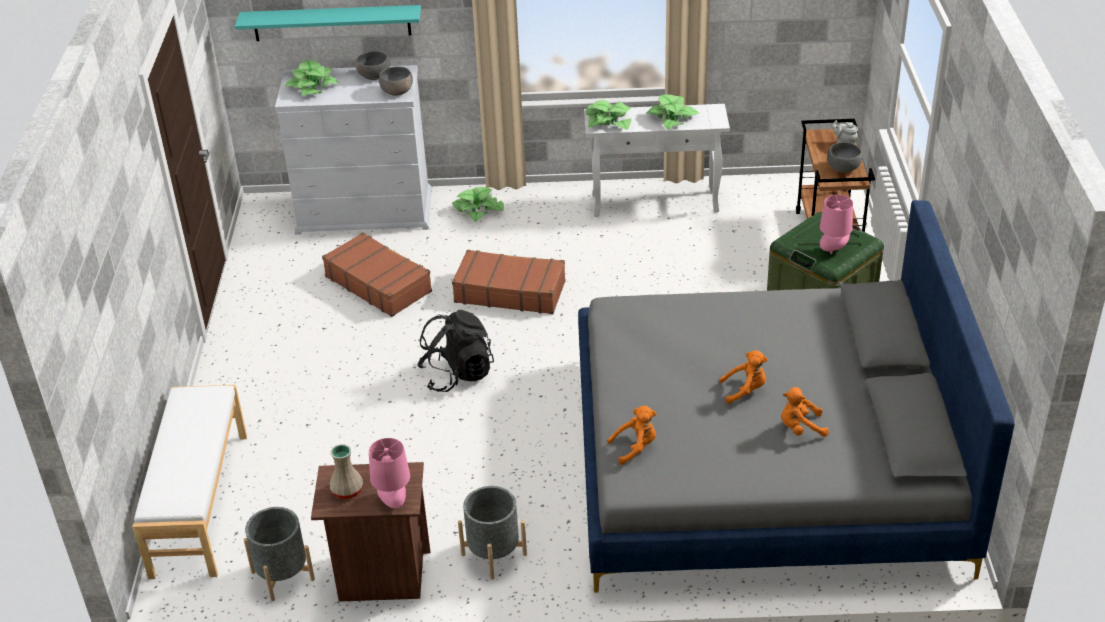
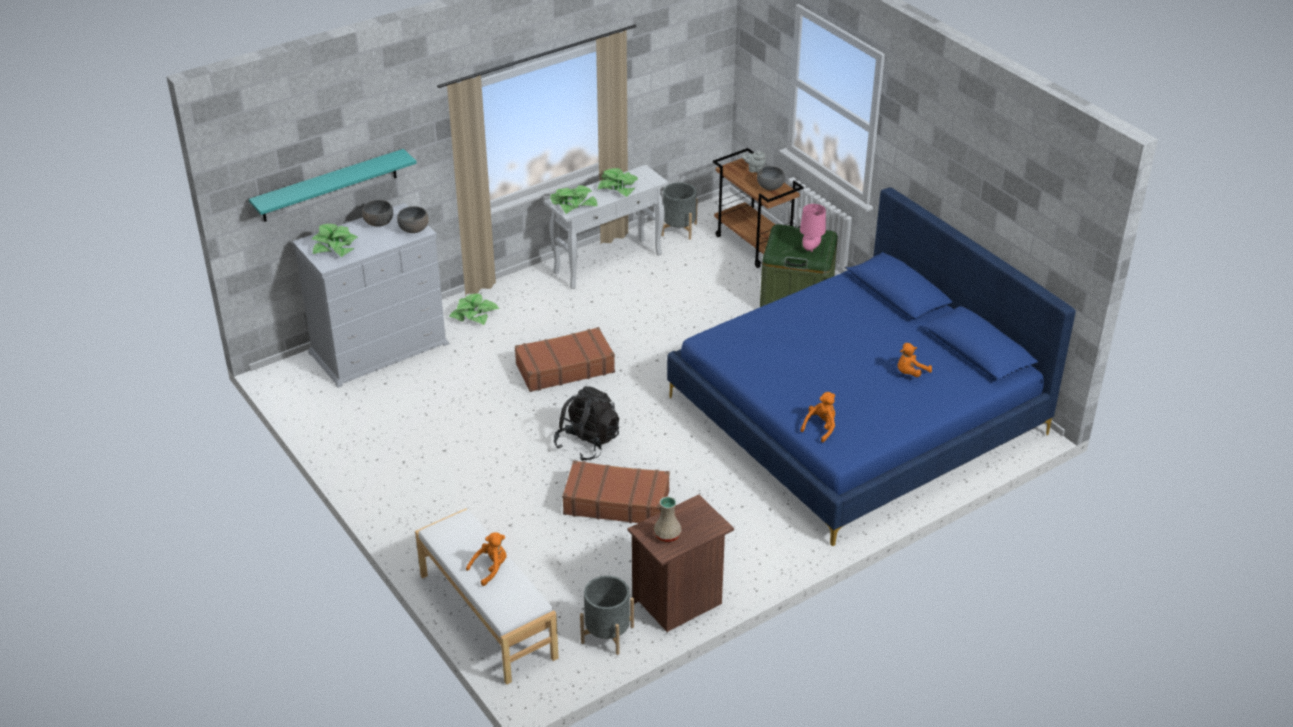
camera: 35 degrees left, 0 degrees up
(378, 284) = (453, 400): brown suitcase -> brown suitcase (616, 502)
(393, 502) = (708, 528): pink table lamp -> none
(494, 554) = (742, 552): grey planter -> grey planter (679, 229)
(745, 390) = (853, 362): orange plush toy -> orange plush toy (490, 568)
(763, 460) = (856, 415): grey bed -> blue bed

